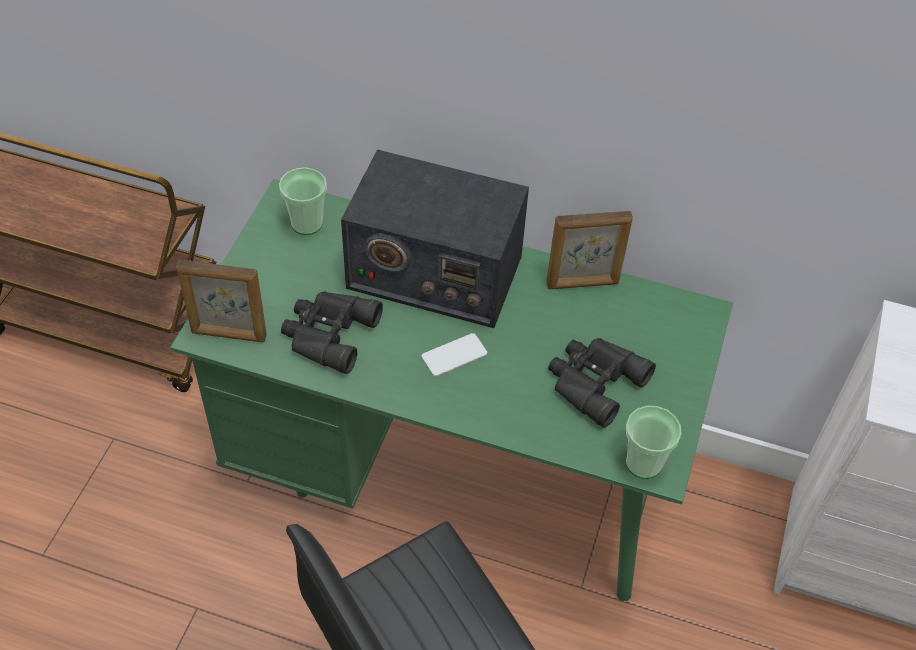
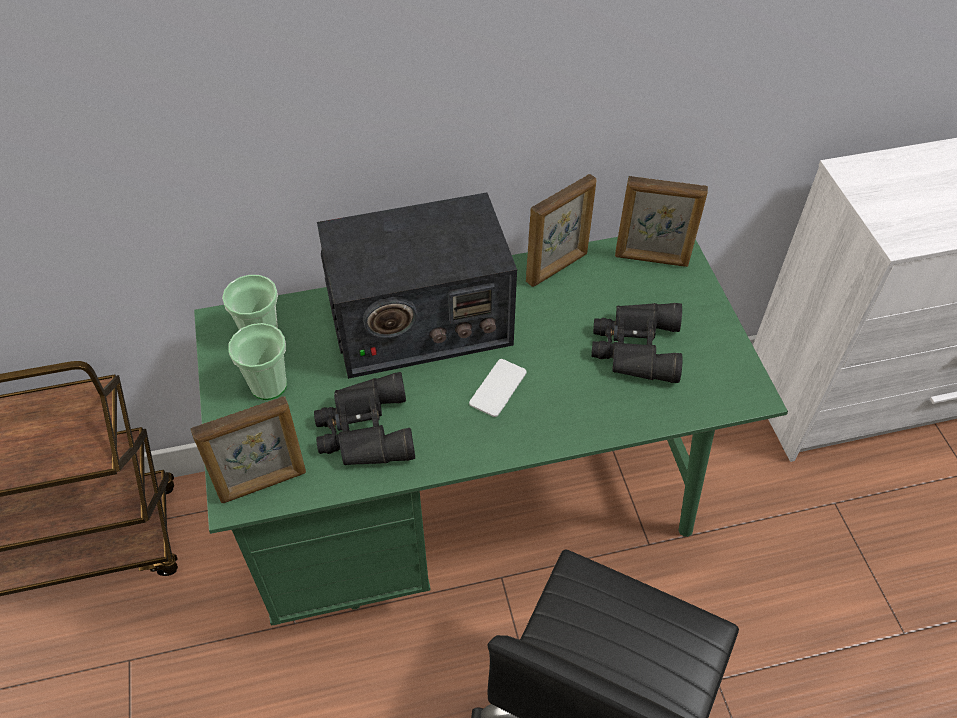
camera: 30 degrees left, 0 degrees up
(643, 463) = (732, 396): cup -> cup (268, 385)
(672, 316) = (651, 259): none -> picture frame

